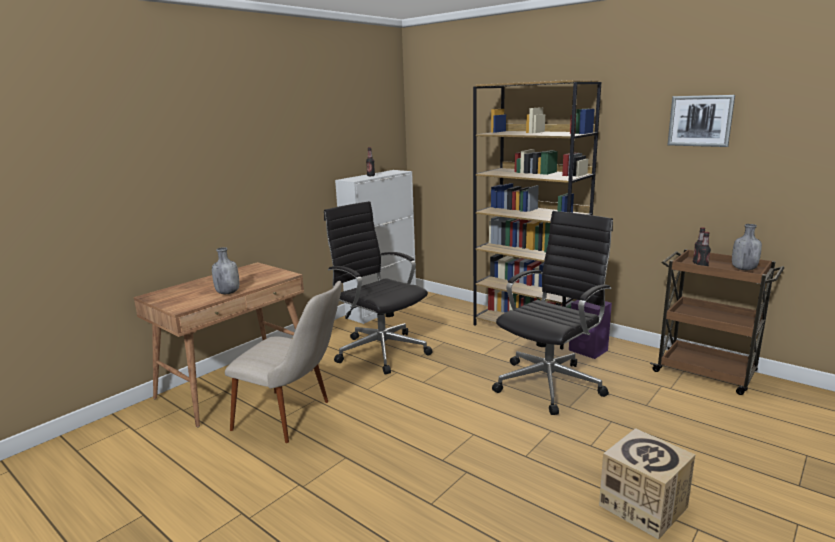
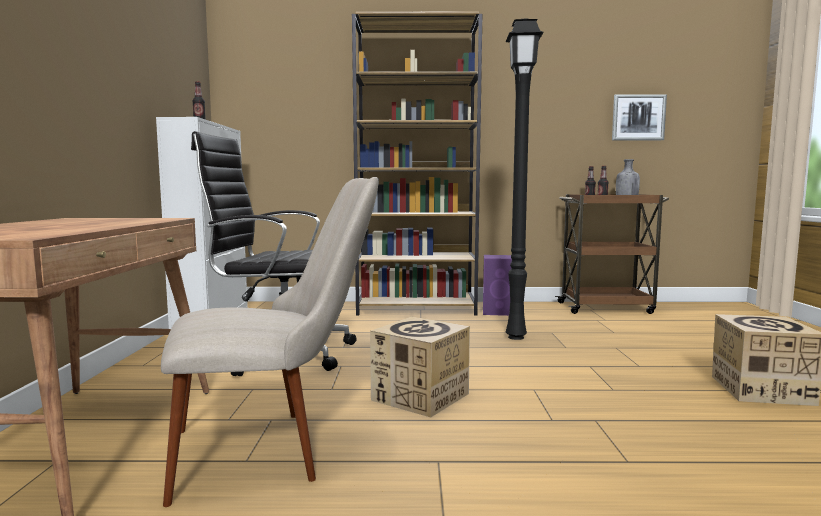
camera: 40 degrees left, 10 degrees down
(228, 292) = (97, 227): grey bottle -> none
(401, 413) = (420, 397): none -> cardboard box
(550, 383) = (517, 337): black office chair -> black floor lamp
(700, 121) = (567, 73): picture -> picture (638, 117)

